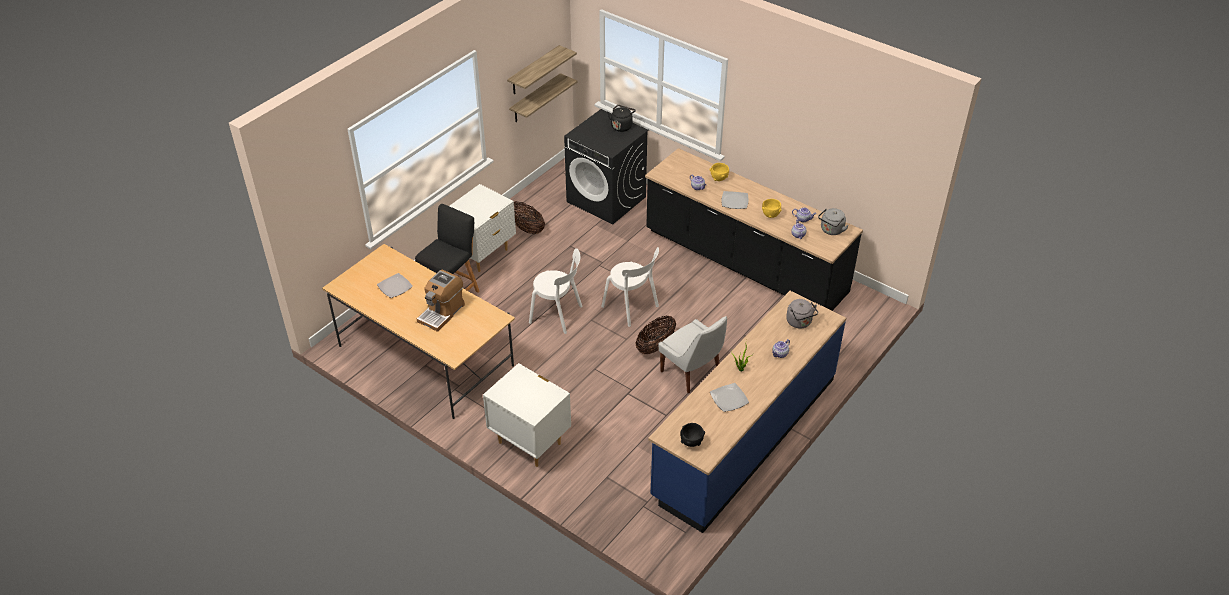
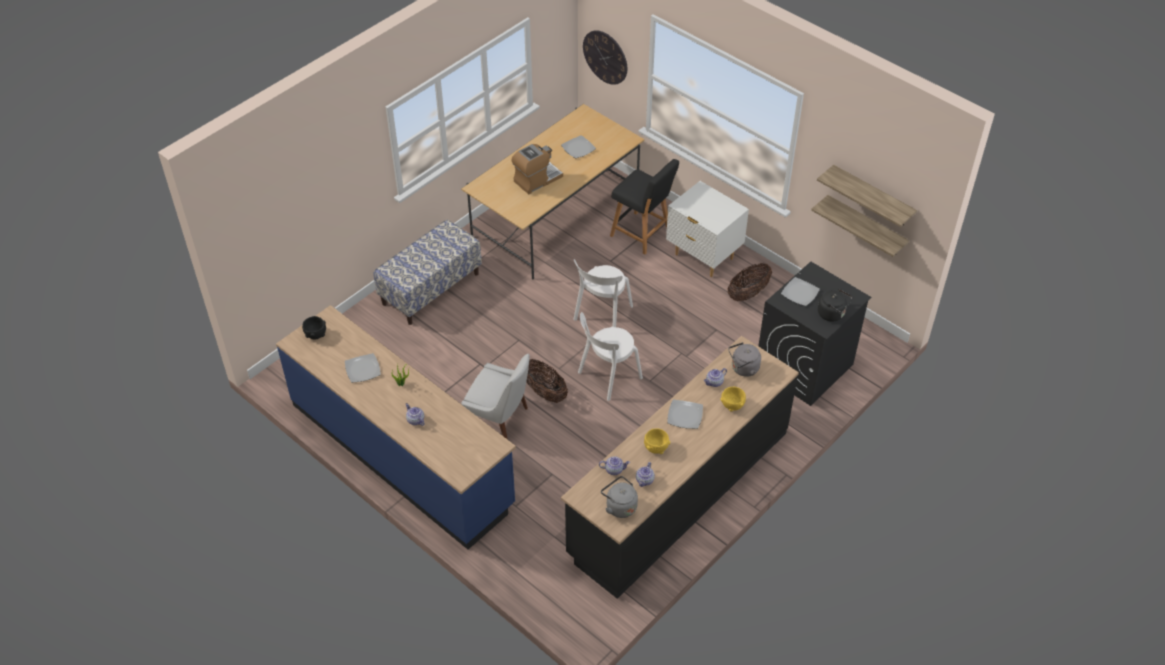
camera: 95 degrees right, 5 degrees up
(317, 224) = (605, 57): none -> wall clock
(442, 312) = (537, 179): coffee machine -> coffee machine turned 105 degrees clockwise
(530, 442) = (430, 288): white nightstand -> bench
(601, 141) = (799, 293): none -> plate
(692, 373) = (500, 419): white chair -> white chair turned 120 degrees counterclockwise
(800, 322) = (460, 446): grey kettle -> grey kettle (743, 369)

